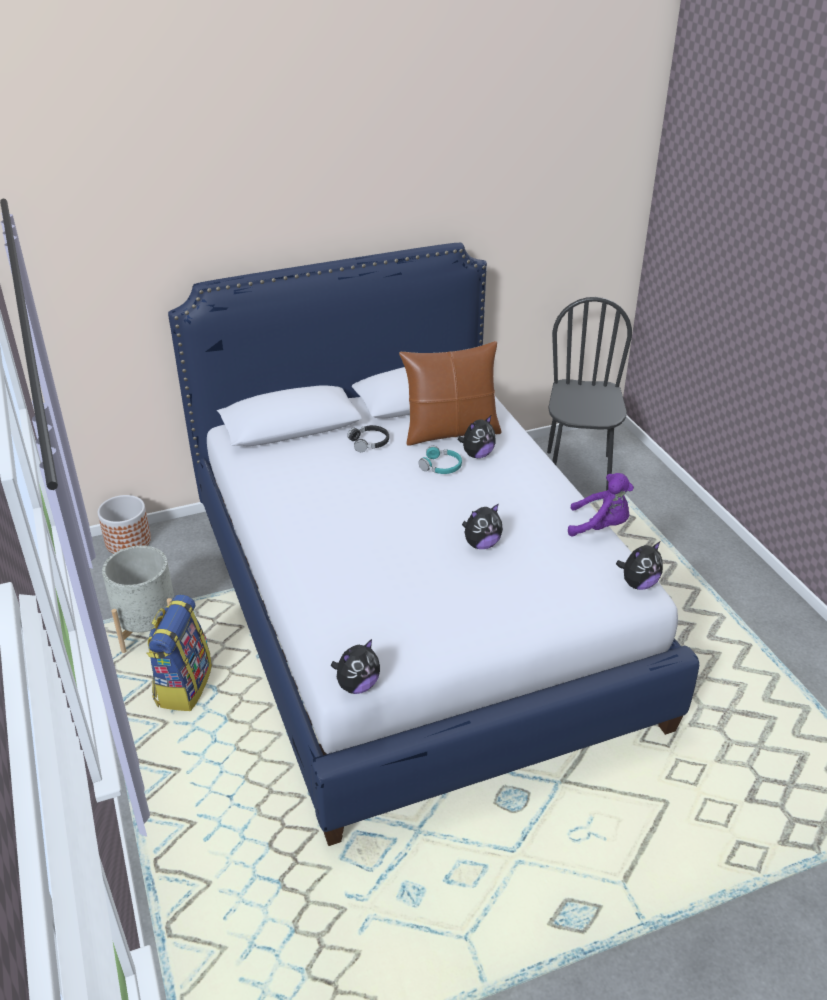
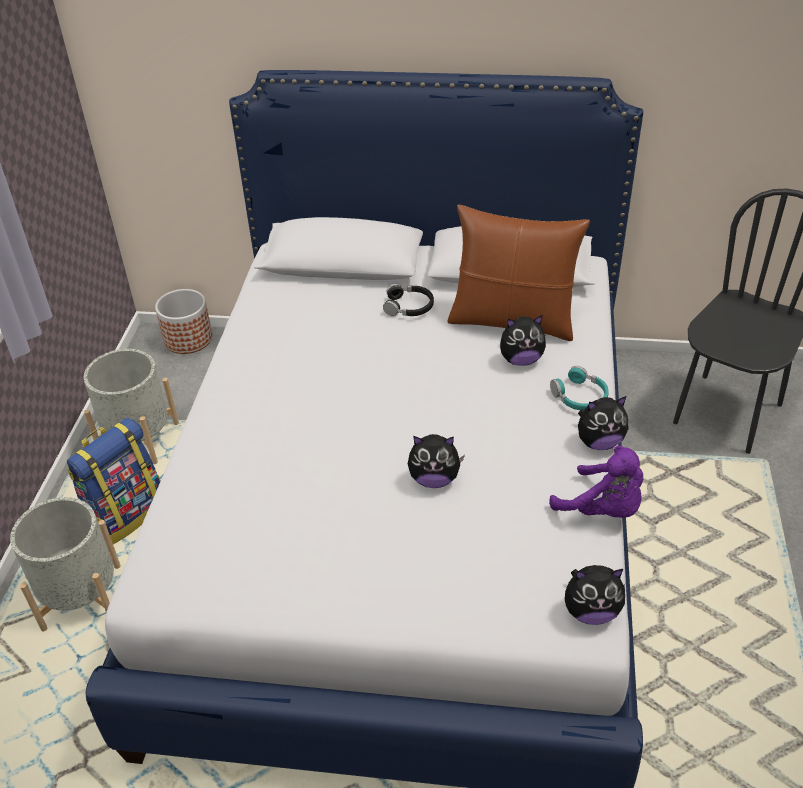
camera: 30 degrees right, 5 degrees up
(195, 757) = (82, 597): none -> grey planter
(357, 685) = (155, 605): plush toy -> plush toy (599, 442)
(441, 466) = (466, 362): turquoise headphones -> turquoise headphones (580, 397)

